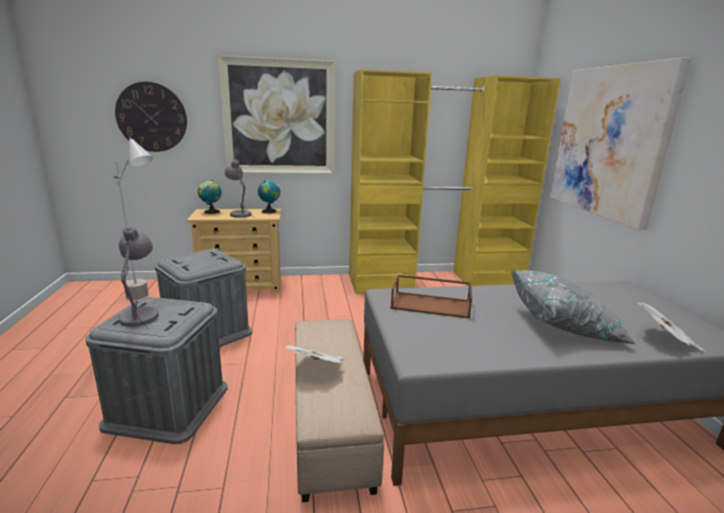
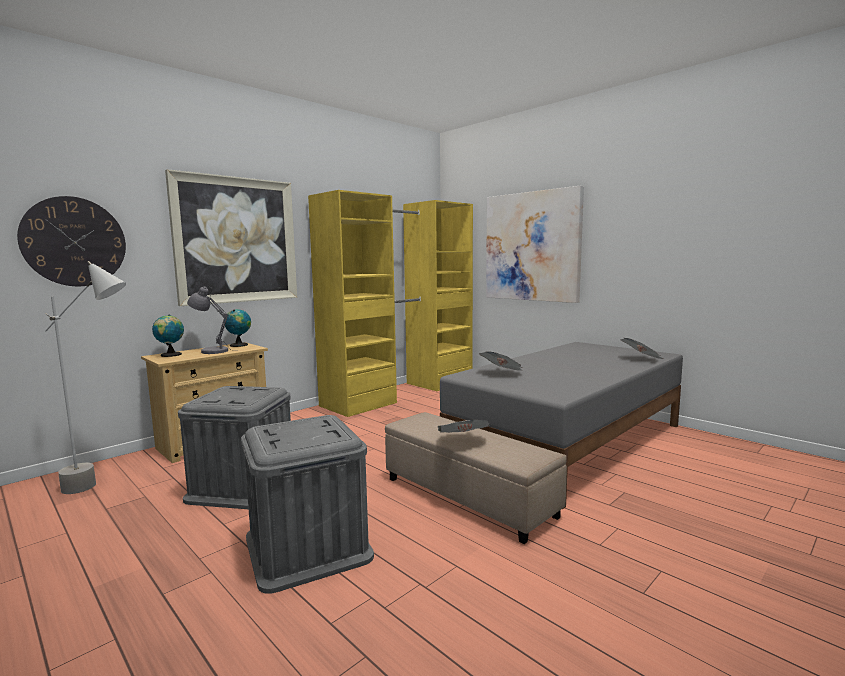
camera: 35 degrees left, 10 degrees down
(141, 315) = (289, 436): grey table lamp -> none
(431, 304) = (502, 373): brown tray -> newspaper
(564, 325) = (590, 365): grey pillow -> none

